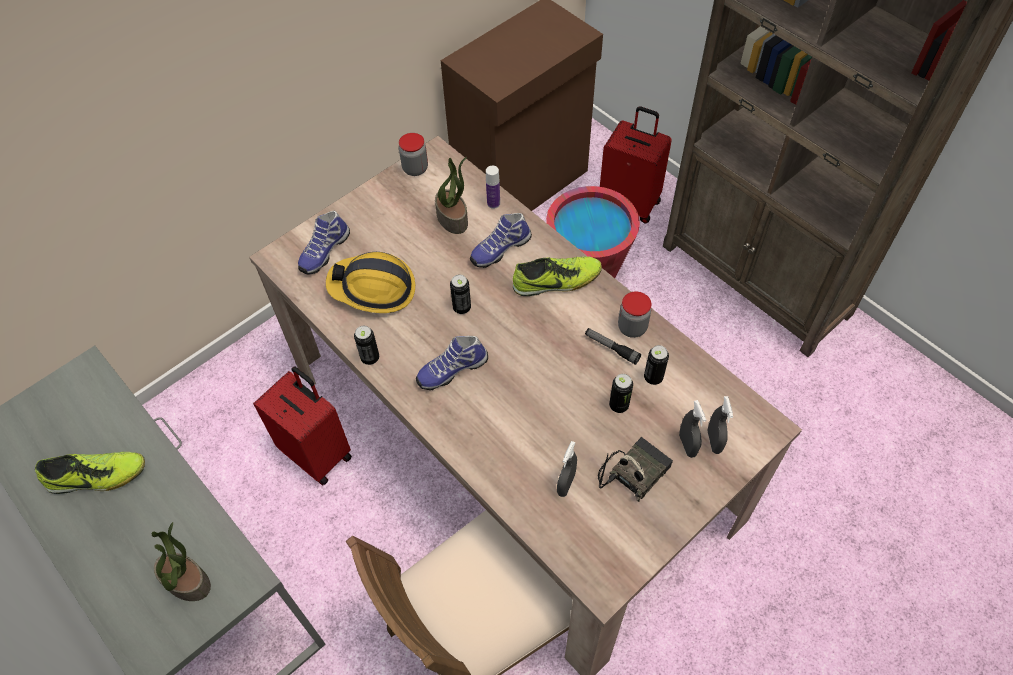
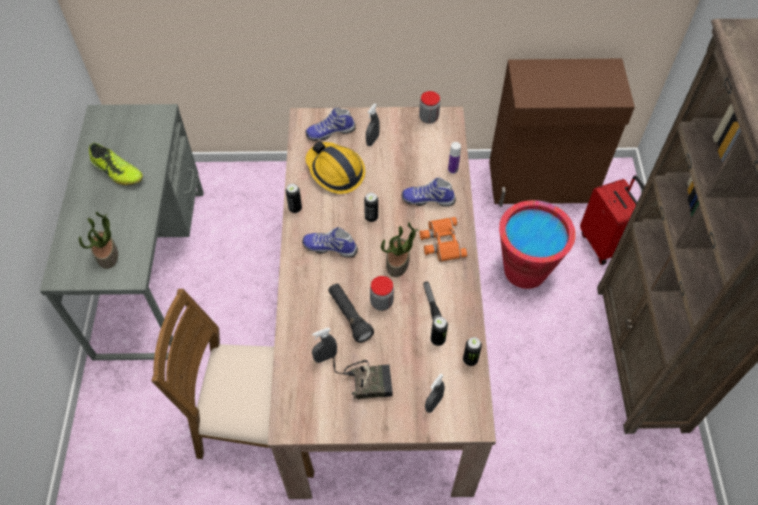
camera: 40 degrees right, 0 degrees up
(318, 453) = (270, 255): red suitcase -> none
(453, 218) = (420, 162): potted plant -> potted plant (398, 263)
(546, 424) = (349, 316): none -> black flashlight
(557, 281) = (441, 242): shoe -> orange binoculars
(618, 405) = (400, 339): can -> can (470, 359)
(632, 327) = (457, 302): jar -> jar (381, 302)
(687, 445) = (415, 393): grey spray bottle -> grey spray bottle (372, 140)

